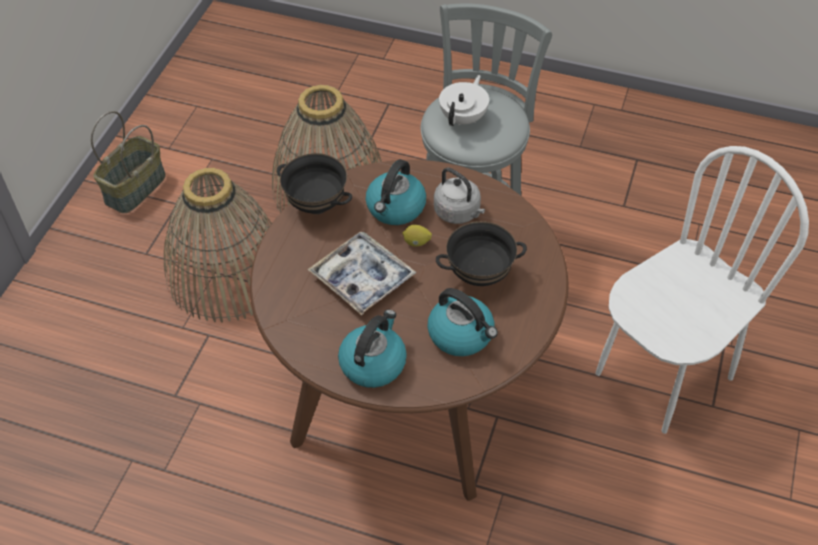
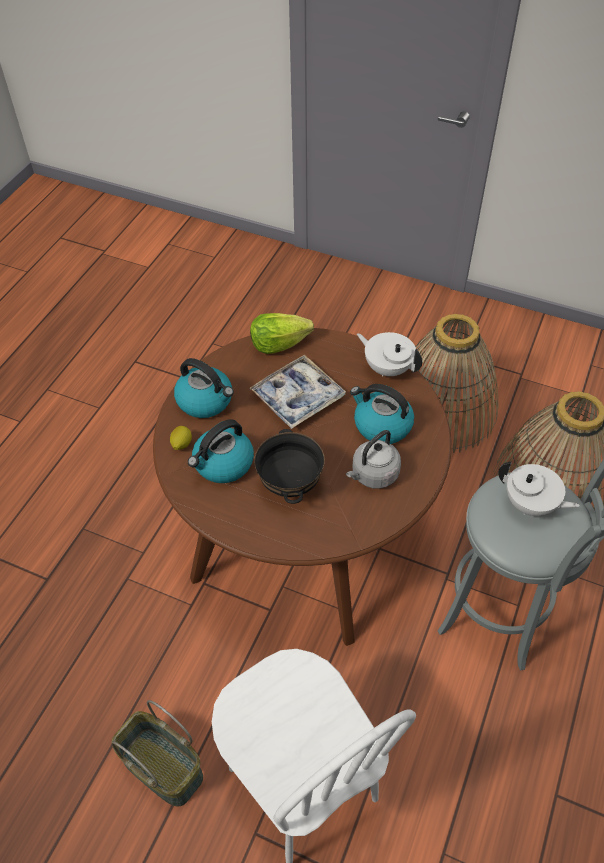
camera: 95 degrees right, 0 degrees up
(135, 189) = (536, 346): basket -> basket (161, 768)
(280, 303) = (278, 344): none -> lettuce
(316, 205) = (388, 368): black bowl -> white teapot
(416, 242) = (336, 438): lemon -> lemon (181, 444)

